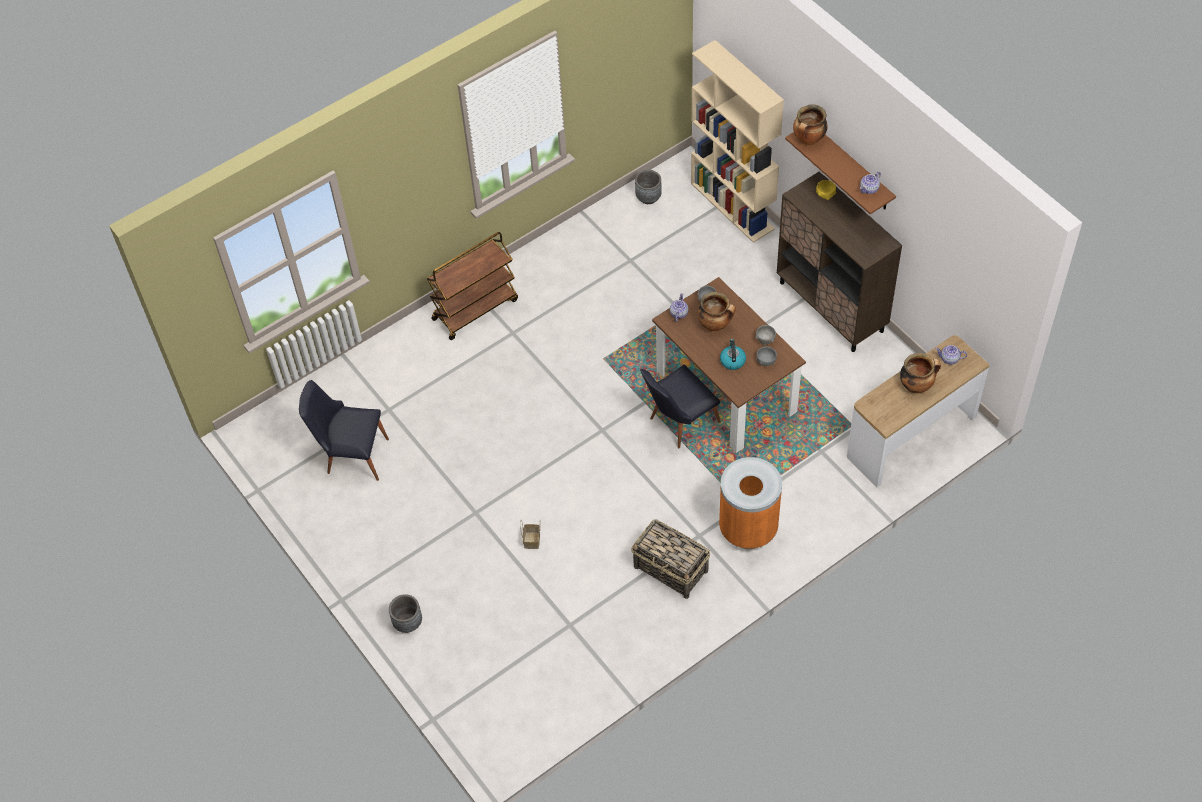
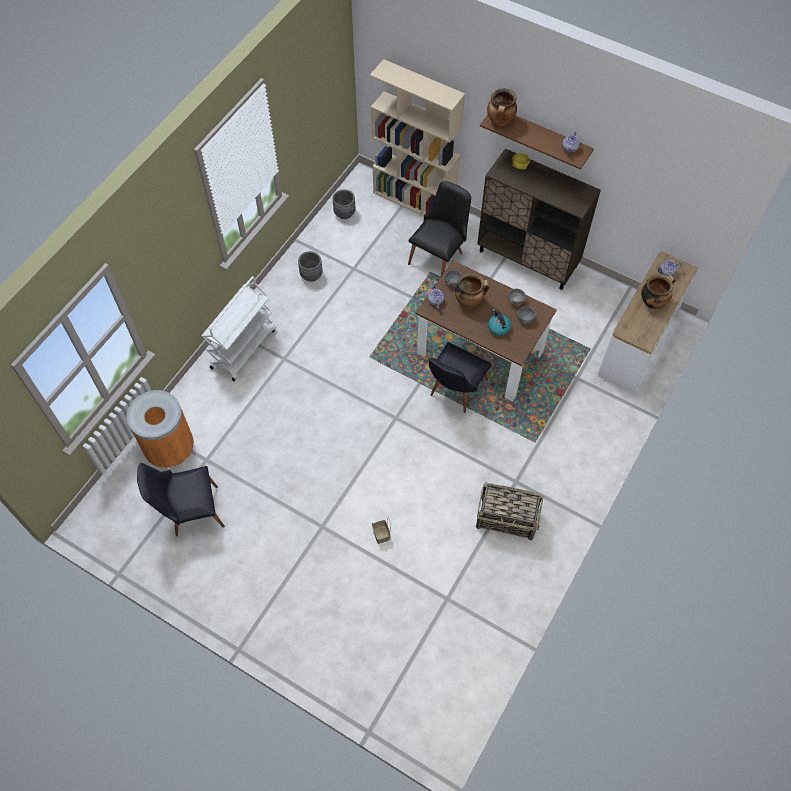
camera: 25 degrees left, 5 degrees up
(408, 623) = (307, 649): grey planter -> grey planter (311, 275)
(475, 309) = (243, 348): brown cart -> white cart
(732, 274) = (439, 255): none -> black chair
(748, 528) = (551, 462): orange trash can -> orange trash can (170, 449)

